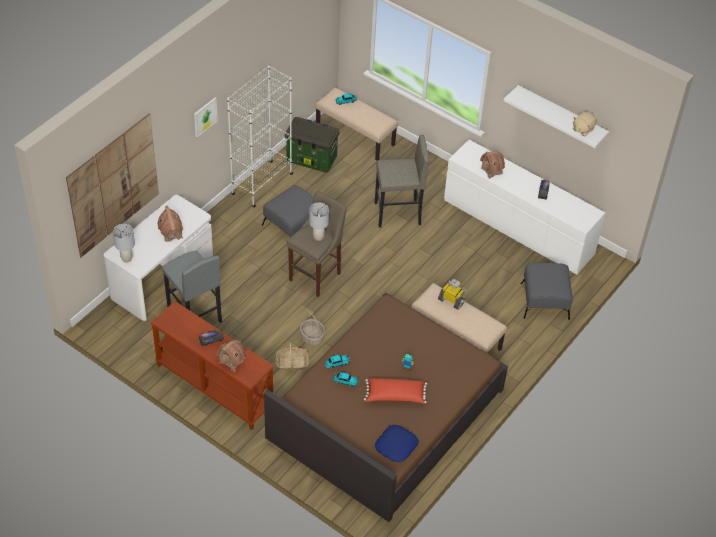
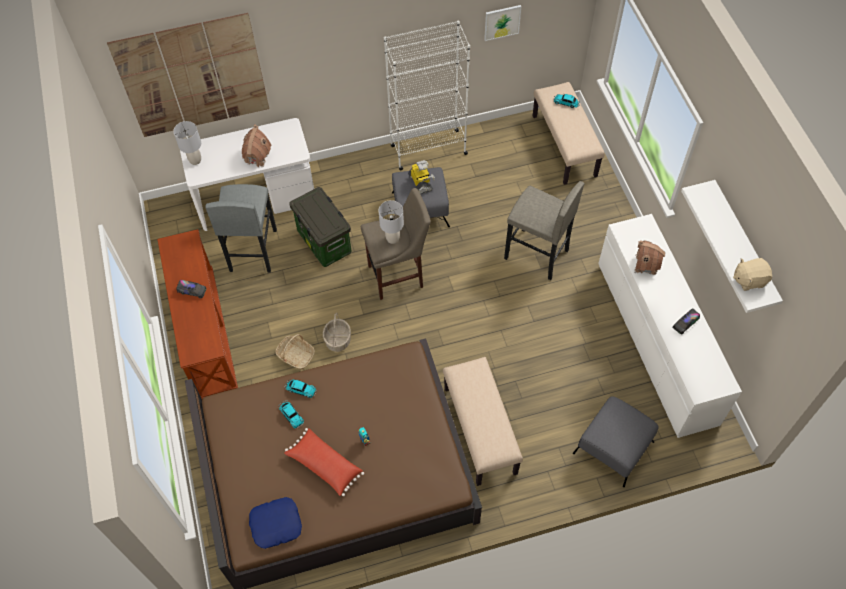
camera: 40 degrees right, 10 degrees up
(205, 117) = (348, 47): picture -> picture (502, 22)
(232, 361) = (191, 325): toy house -> none
(312, 159) = (499, 149): storage box -> storage box (325, 242)
(451, 300) = (485, 390): toy robot -> toy robot (421, 183)

